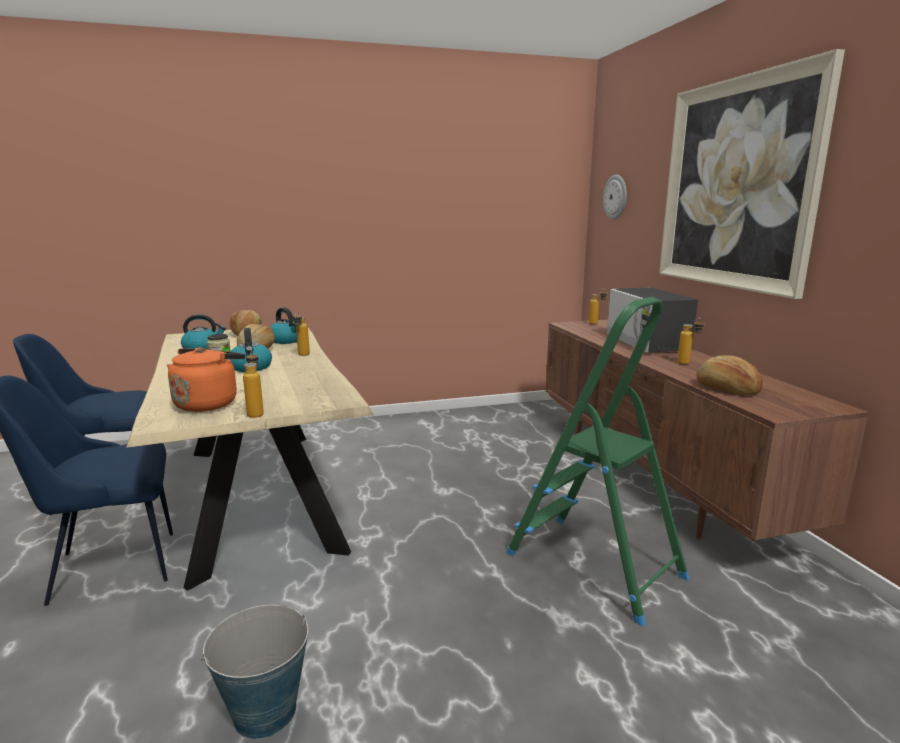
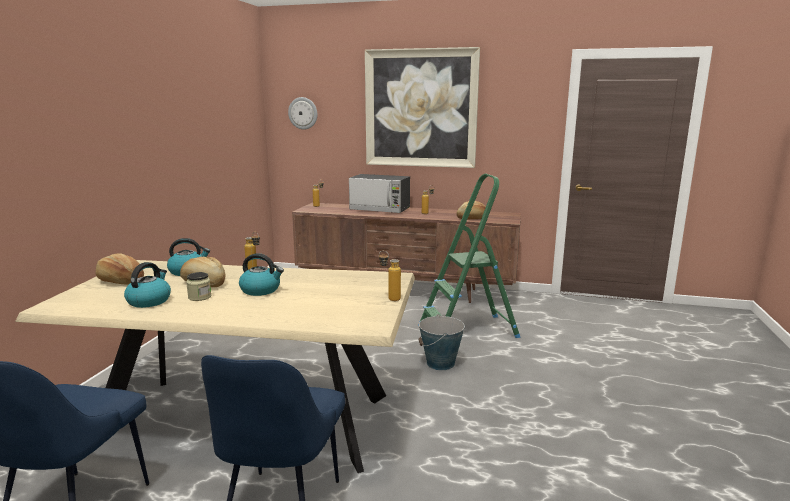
camera: 60 degrees left, 0 degrees up
(208, 403) = (345, 309): orange kettle -> none
(264, 712) = (517, 452): bucket -> bucket (440, 363)

